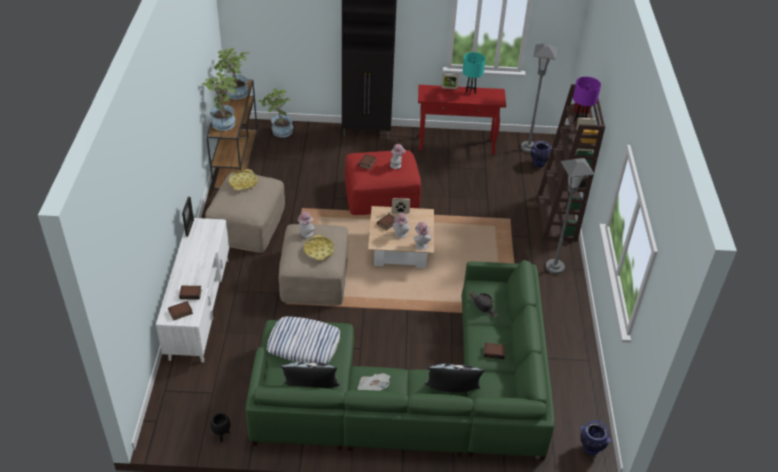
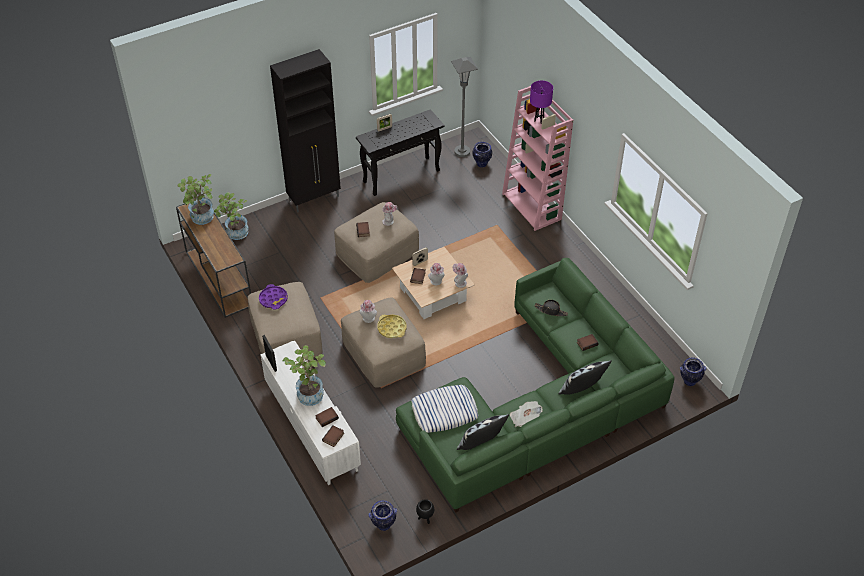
camera: 30 degrees left, 5 degrees up
(181, 420) = (383, 525): none -> vase
(224, 121) = (218, 250): potted plant -> potted plant (309, 392)
(243, 182) = (273, 299): yellow tray -> purple tray
(381, 194) = (377, 252): red ottoman -> beige ottoman
(457, 145) = (402, 176): red console table -> black console table
(470, 92) = (405, 124): turquoise table lamp -> none
(554, 267) = (562, 251): grey floor lamp -> none
(557, 218) = (532, 207): brown bookcase -> pink bookcase

